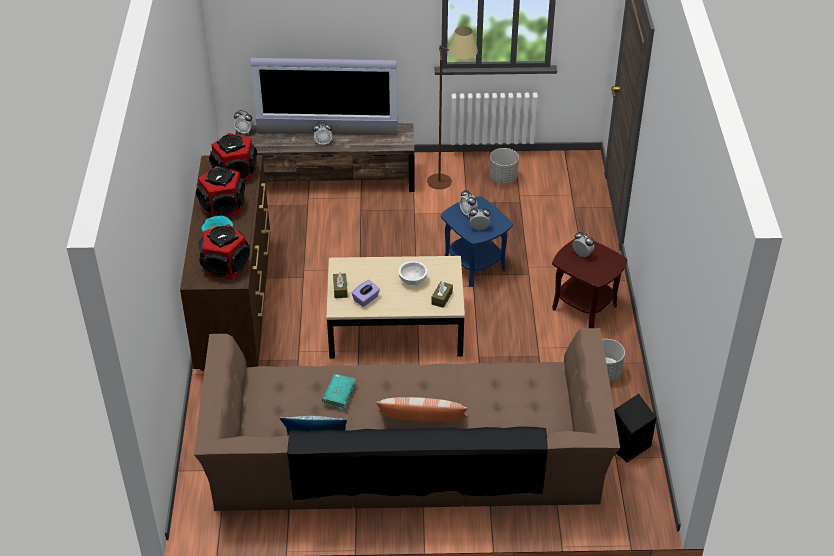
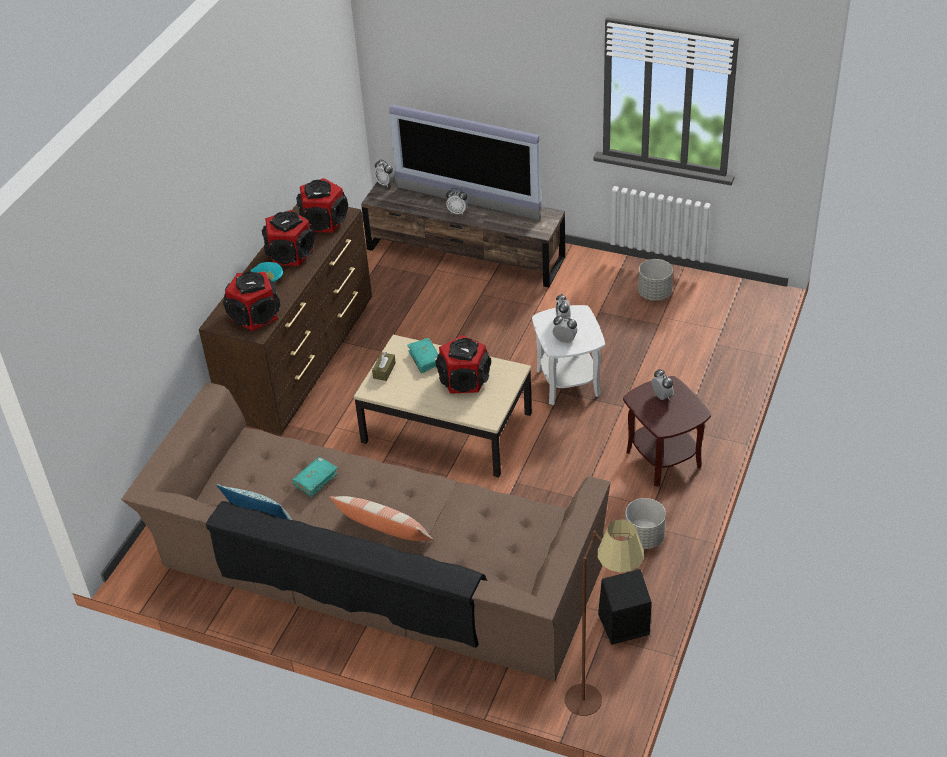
camera: 25 degrees right, 0 degrees up
(366, 299) = (404, 387): purple tissue box -> none
(369, 271) = (425, 359): none -> turquoise book
(412, 280) = (464, 379): white bowl -> speaker
(442, 298) = (483, 406): brown tissue box -> none
(450, 179) = (595, 282): brown floor lamp -> brown floor lamp (600, 700)
(475, 265) = (568, 382): blue side table -> white side table

